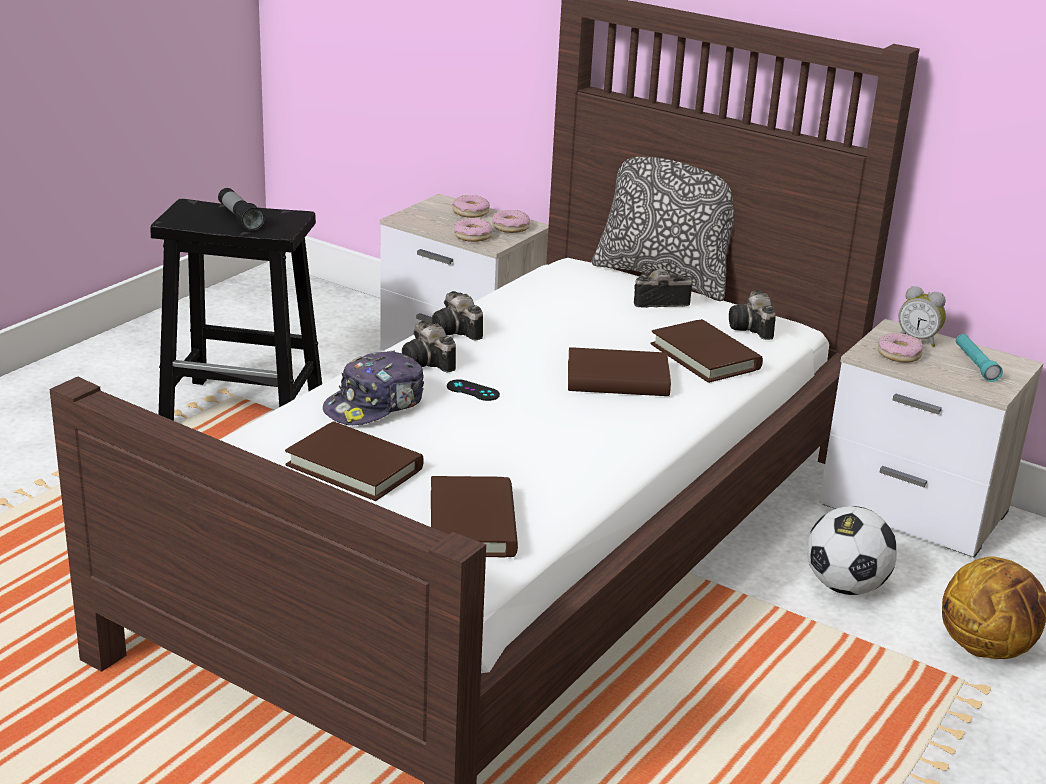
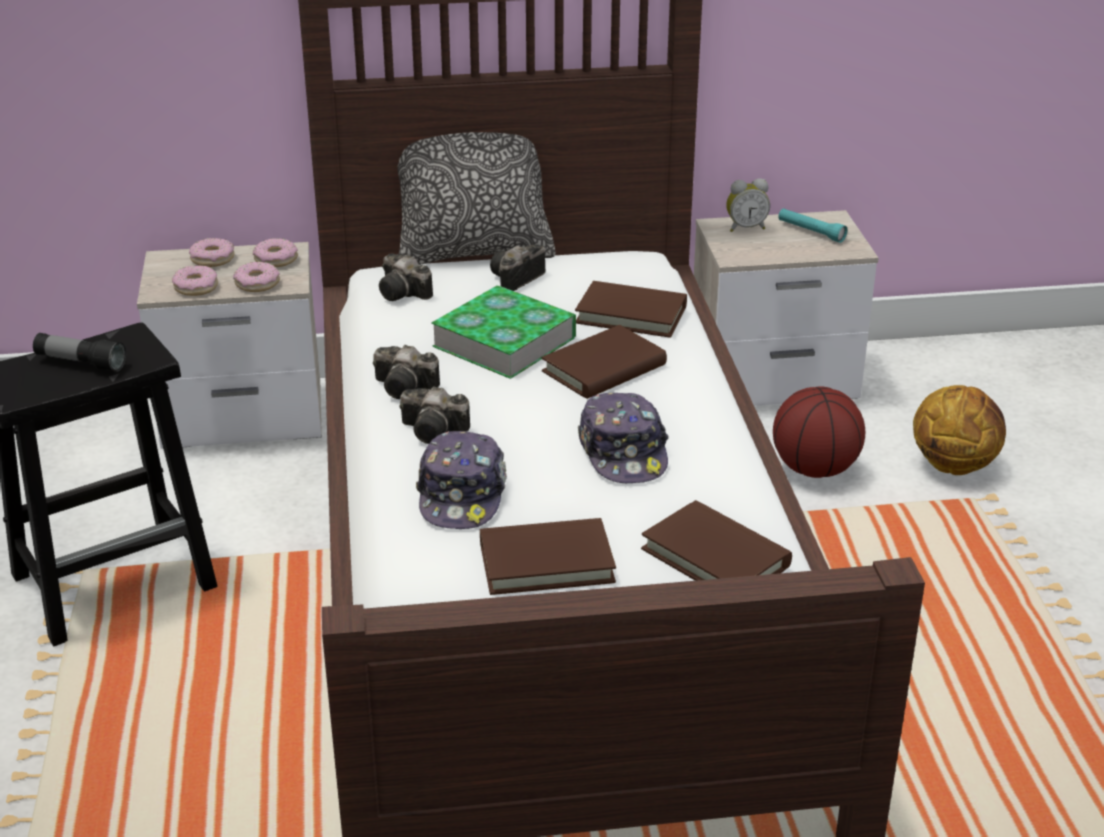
camera: 40 degrees left, 5 degrees up
(473, 390) = (515, 438): black game controller -> none
(531, 433) = (623, 452): none -> cap
(576, 334) = (504, 342): none -> book
(752, 329) = (623, 272): camera -> camera (405, 293)
(845, 586) = (815, 469): football -> basketball
(899, 354) = (753, 247): donut -> donut (196, 287)

